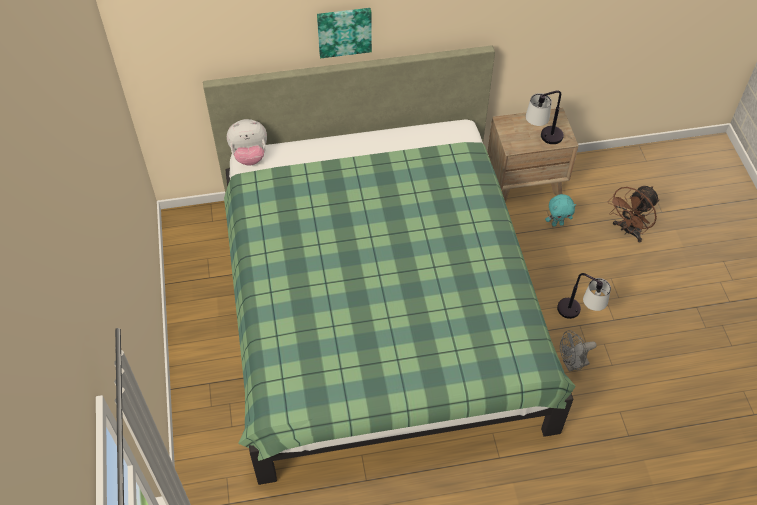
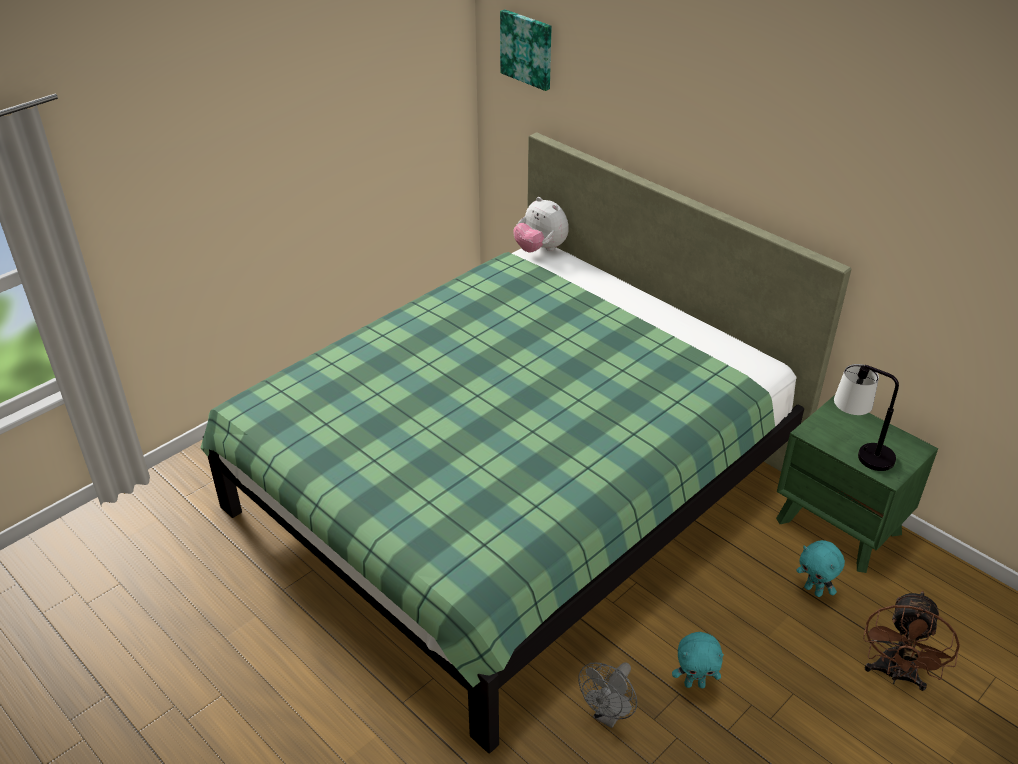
camera: 55 degrees right, 15 degrees down
(344, 31) = (682, 144): picture -> picture (527, 49)
(525, 182) = (839, 526): brown nightstand -> green nightstand
(572, 364) = (608, 715): grey fan -> grey fan turned 90 degrees counterclockwise
(578, 314) = (694, 684): table lamp -> turquoise plush toy
(628, 231) = (895, 675): brown fan -> brown fan turned 75 degrees counterclockwise

